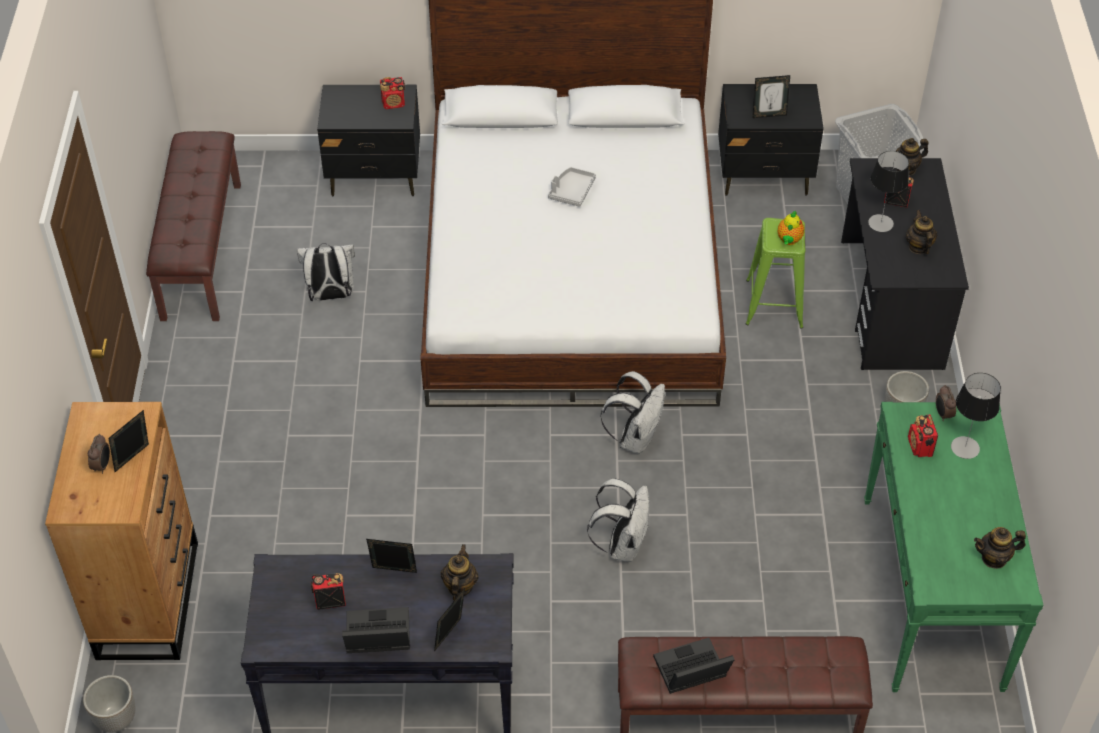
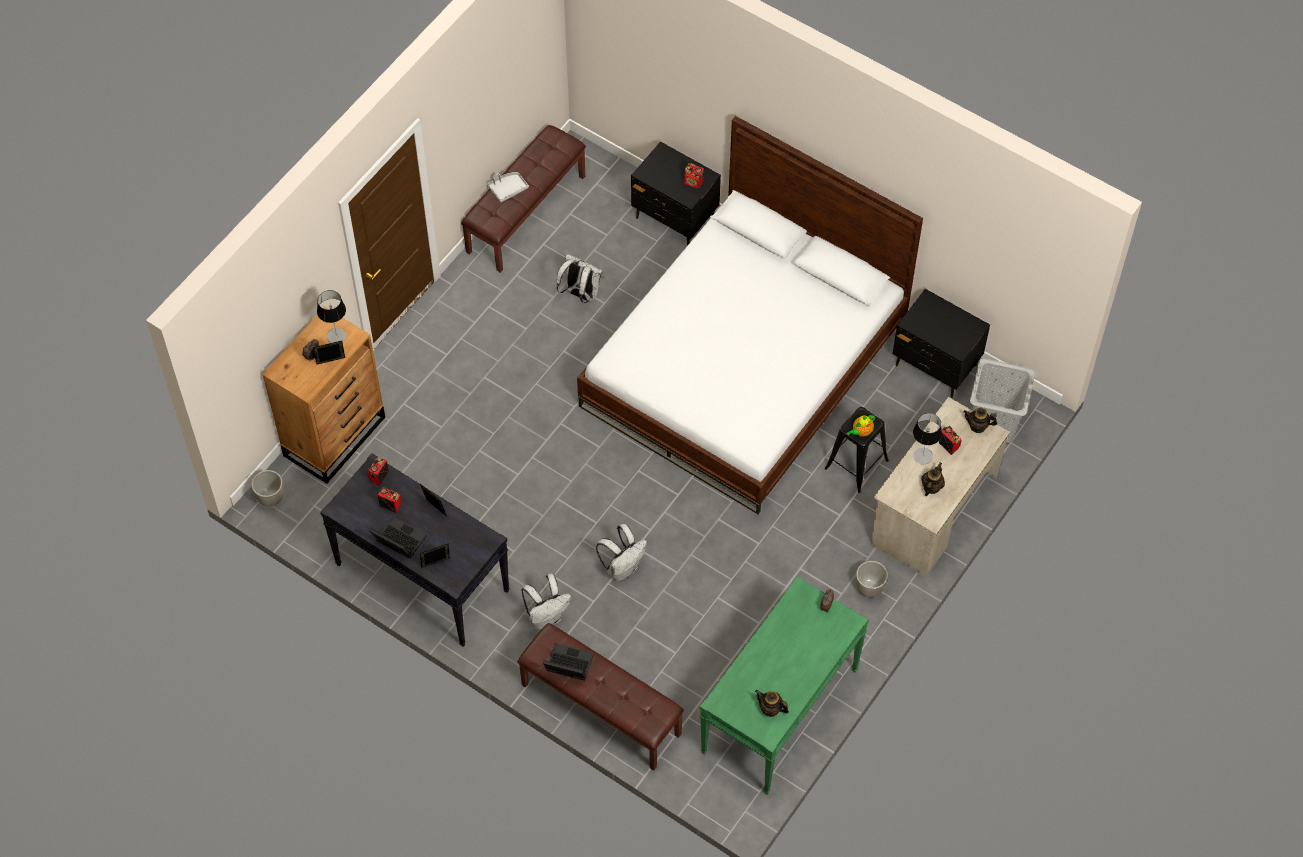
camera: 35 degrees right, 10 degrees up
(459, 586) = (463, 539): teapot -> none
(571, 191) = (755, 314): grey tray -> grey tray (507, 189)
(635, 438) = (688, 504): white backpack -> white backpack (547, 617)
(769, 114) = (934, 330): picture frame -> none
(774, 304) = (856, 465): green stool -> black stool
(891, 304) = (933, 510): black desk -> beige desk
(920, 447) = (792, 618): radio -> radio (378, 477)
(965, 447) = (819, 634): table lamp -> table lamp (336, 336)

